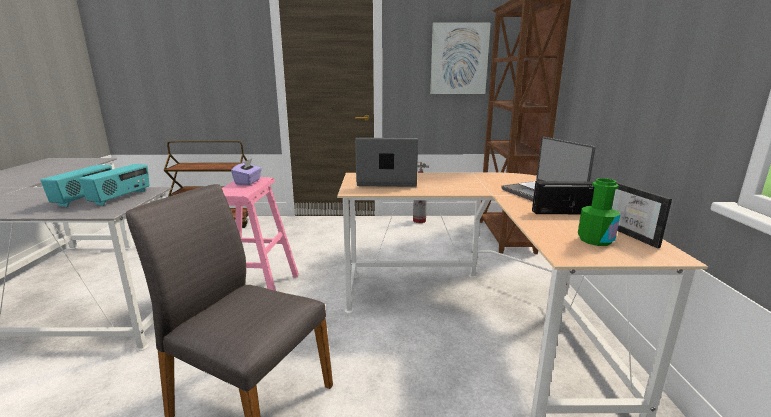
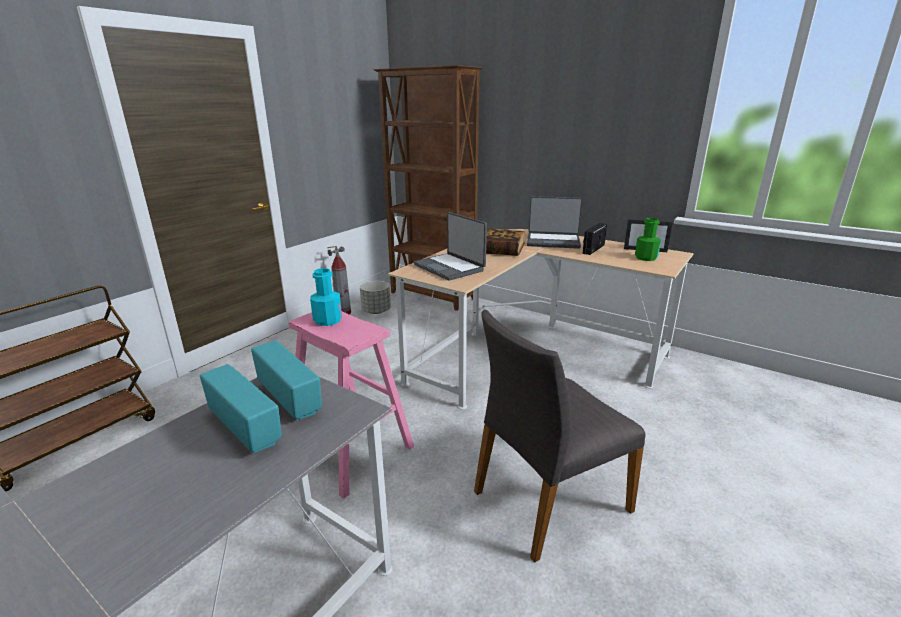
camera: 55 degrees left, 5 degrees up
(248, 182) = (328, 320): purple tissue box -> turquoise bottle
(387, 181) = (450, 267): laptop -> laptop turned 75 degrees counterclockwise
(441, 228) = (376, 311): none -> grey planter
(459, 59) = (342, 122): picture -> none
(465, 186) = (503, 251): none -> book

